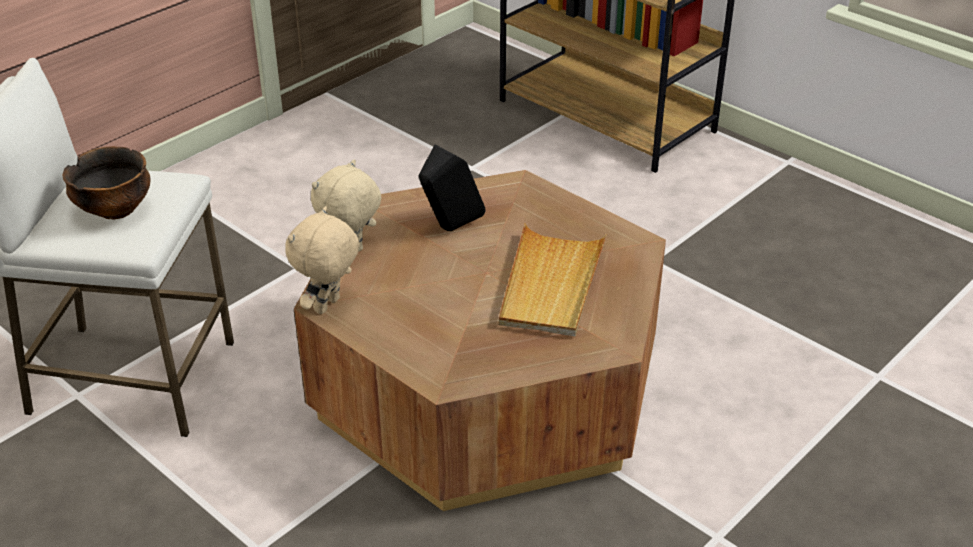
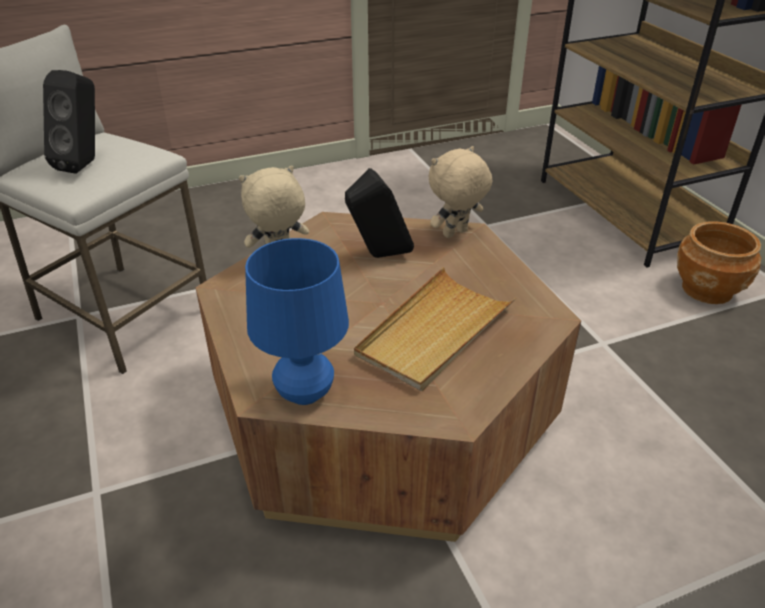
camera: 25 degrees right, 0 degrees up
(115, 210) = (86, 164): bowl -> black speaker
(328, 306) = (223, 293): beige plush toy -> beige plush toy (455, 234)
(479, 368) = (304, 393): none -> blue table lamp
(720, 180) = (707, 289): none -> brown planter

